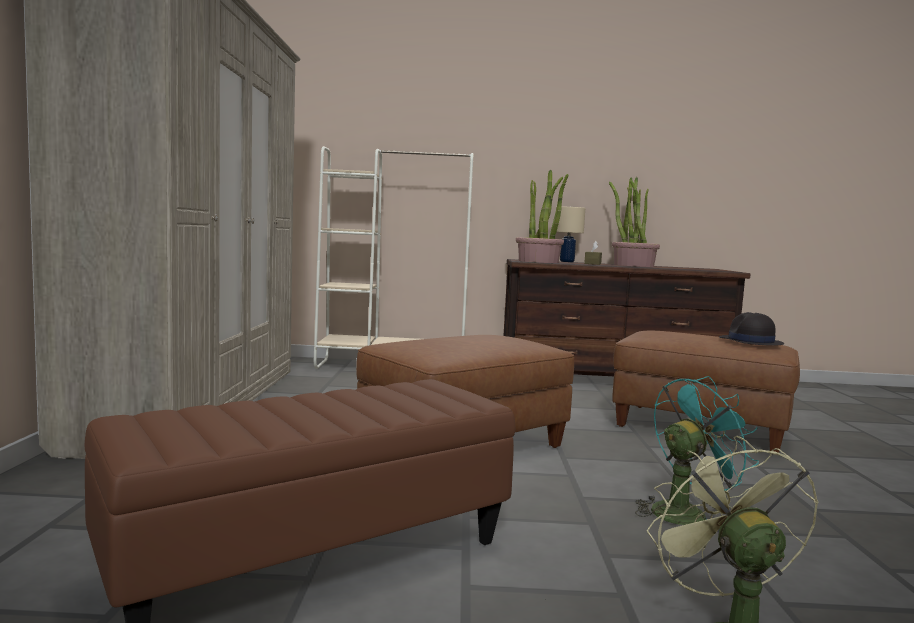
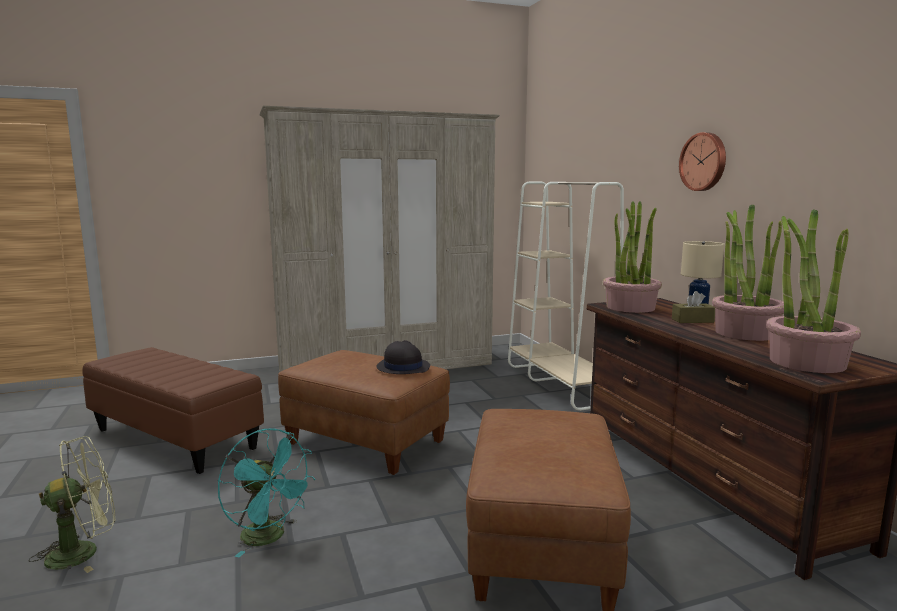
camera: 70 degrees right, 5 degrees up
(549, 146) = (704, 162): none -> wall clock
(705, 269) = (806, 362): none -> potted plant
(750, 342) = (548, 461): black hat -> black hat (402, 367)

